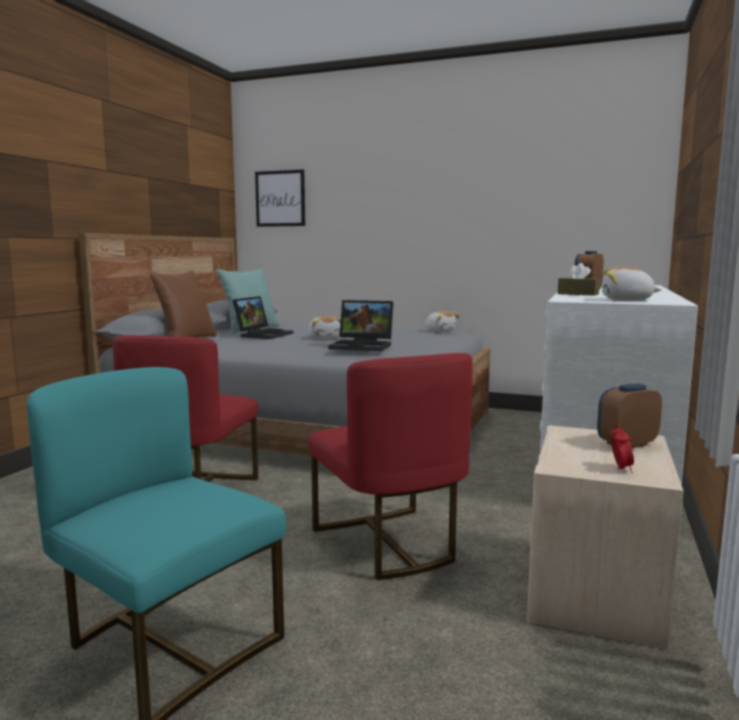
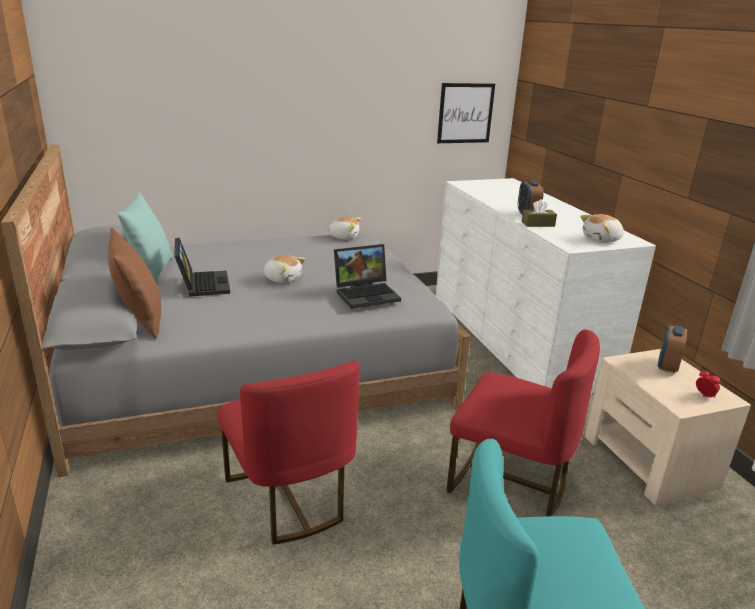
camera: 40 degrees left, 15 degrees up
(280, 198) = (113, 87): picture -> picture (465, 113)

